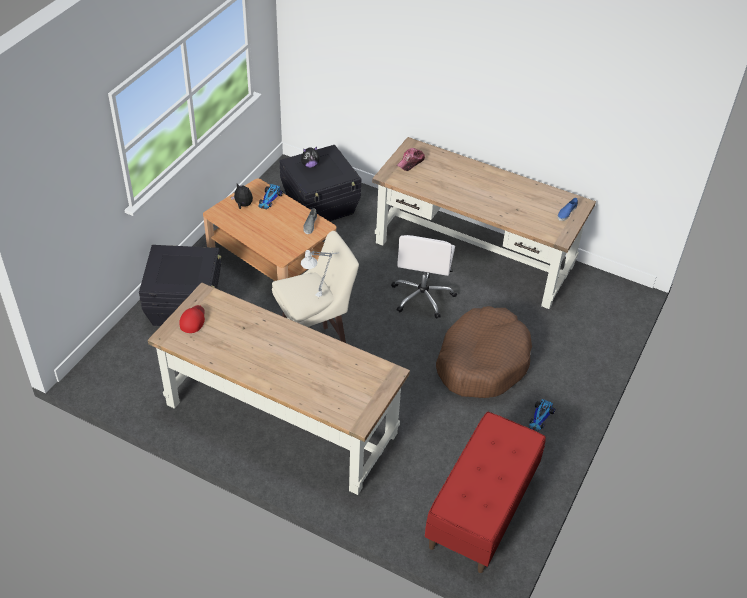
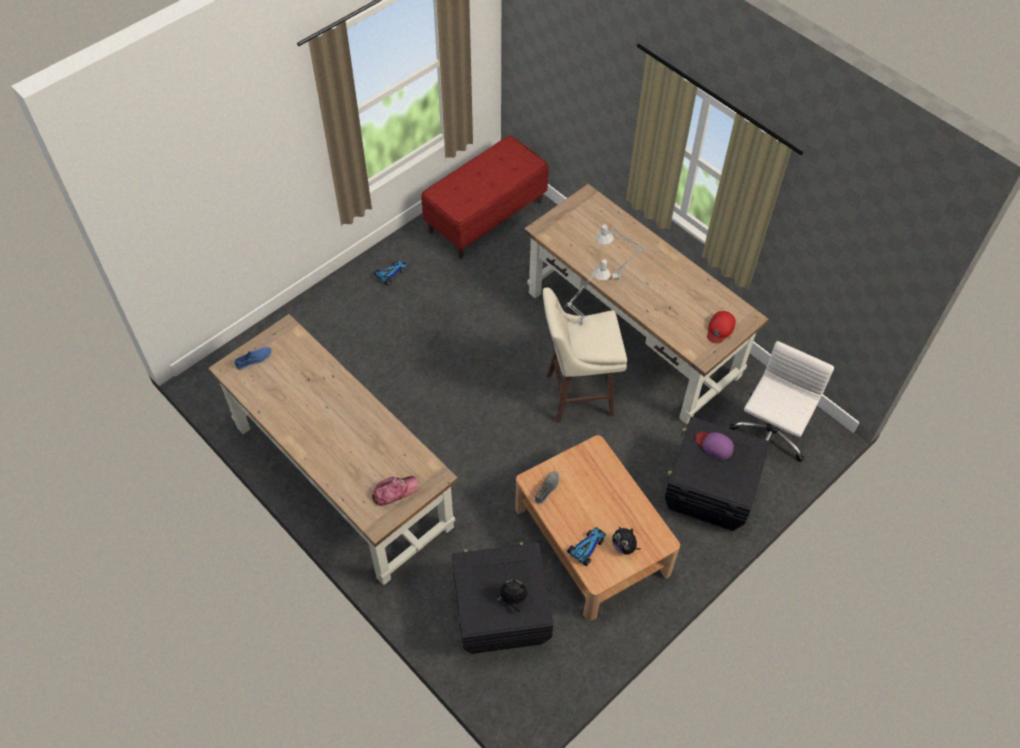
camera: 160 degrees left, 10 degrees up
(185, 278) = (714, 445): none -> purple cap
(295, 343) = (622, 279): none -> grey table lamp
(422, 296) = (434, 432): white office chair -> white office chair (768, 437)
(482, 361) = (412, 339): brown dog bed -> none

